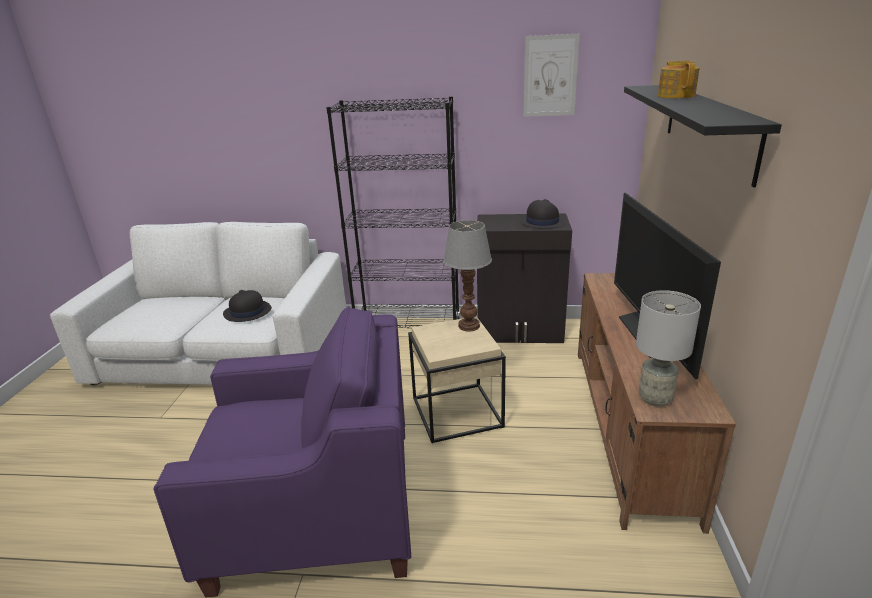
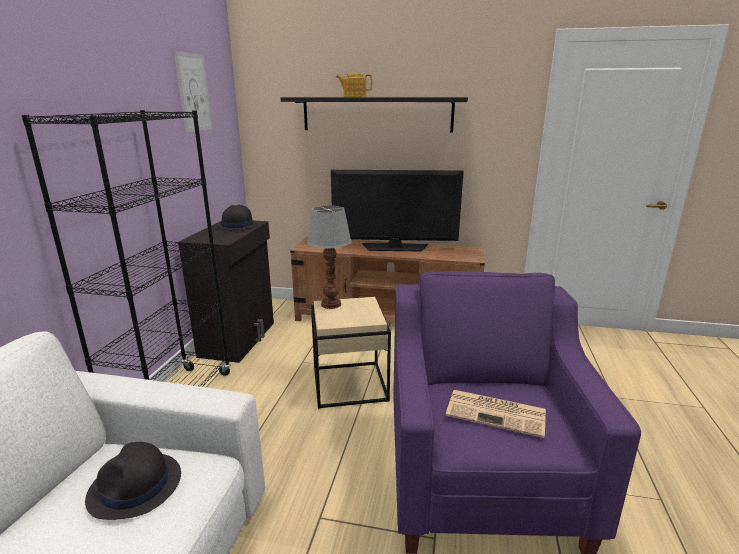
camera: 85 degrees left, 5 degrees down
(253, 429) = (497, 413): none -> newspaper
(656, 399) = (464, 256): grey table lamp -> none

